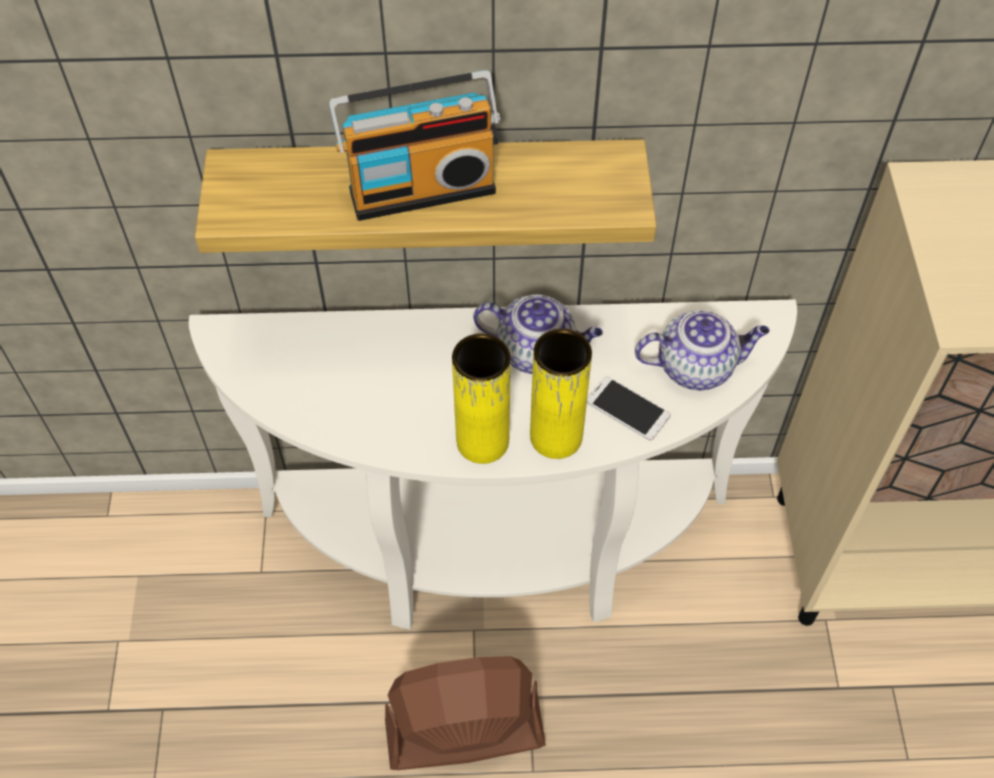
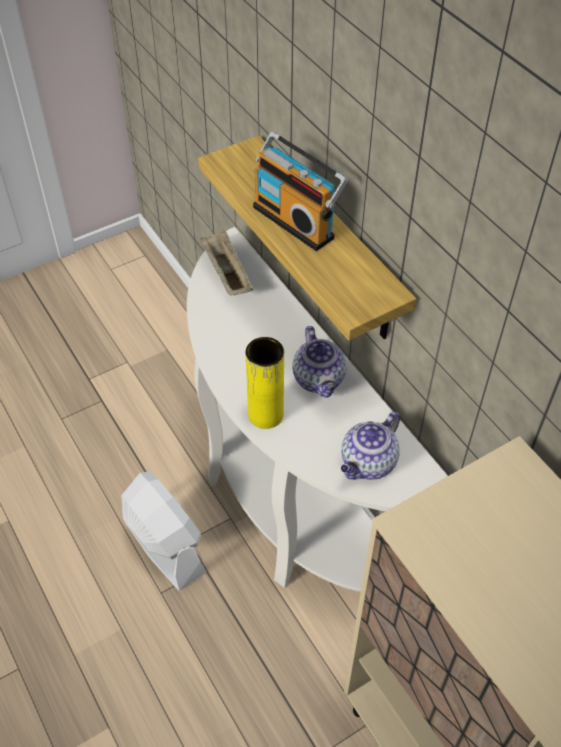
camera: 60 degrees right, 5 degrees down
(274, 366) = (226, 273): none -> beige tray
(464, 733) = (164, 545): brown fan -> white fan
(482, 441) = (239, 382): yellow vase -> none
(628, 409) = (310, 441): phone -> none
(697, 366) = (368, 464): teapot -> teapot turned 75 degrees clockwise

